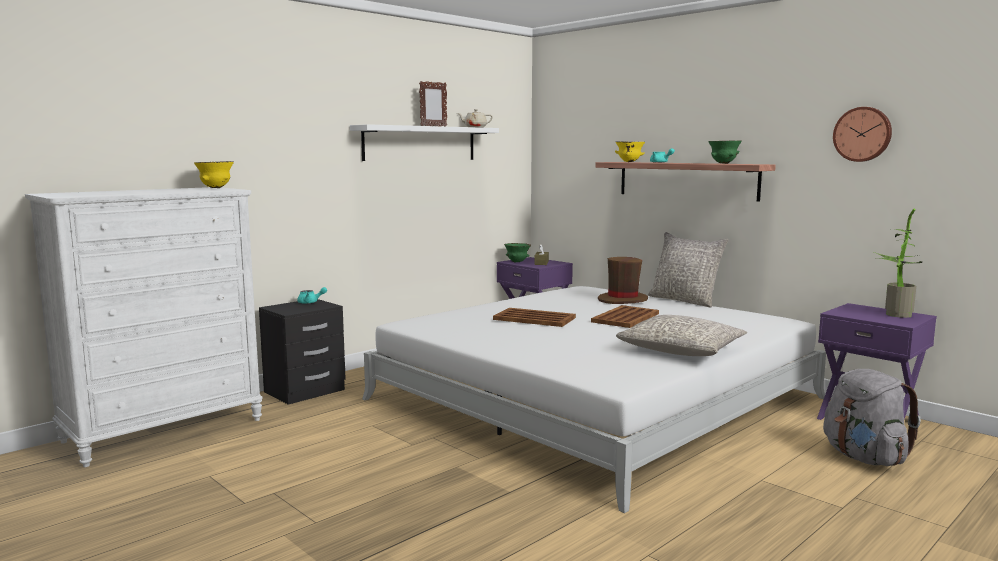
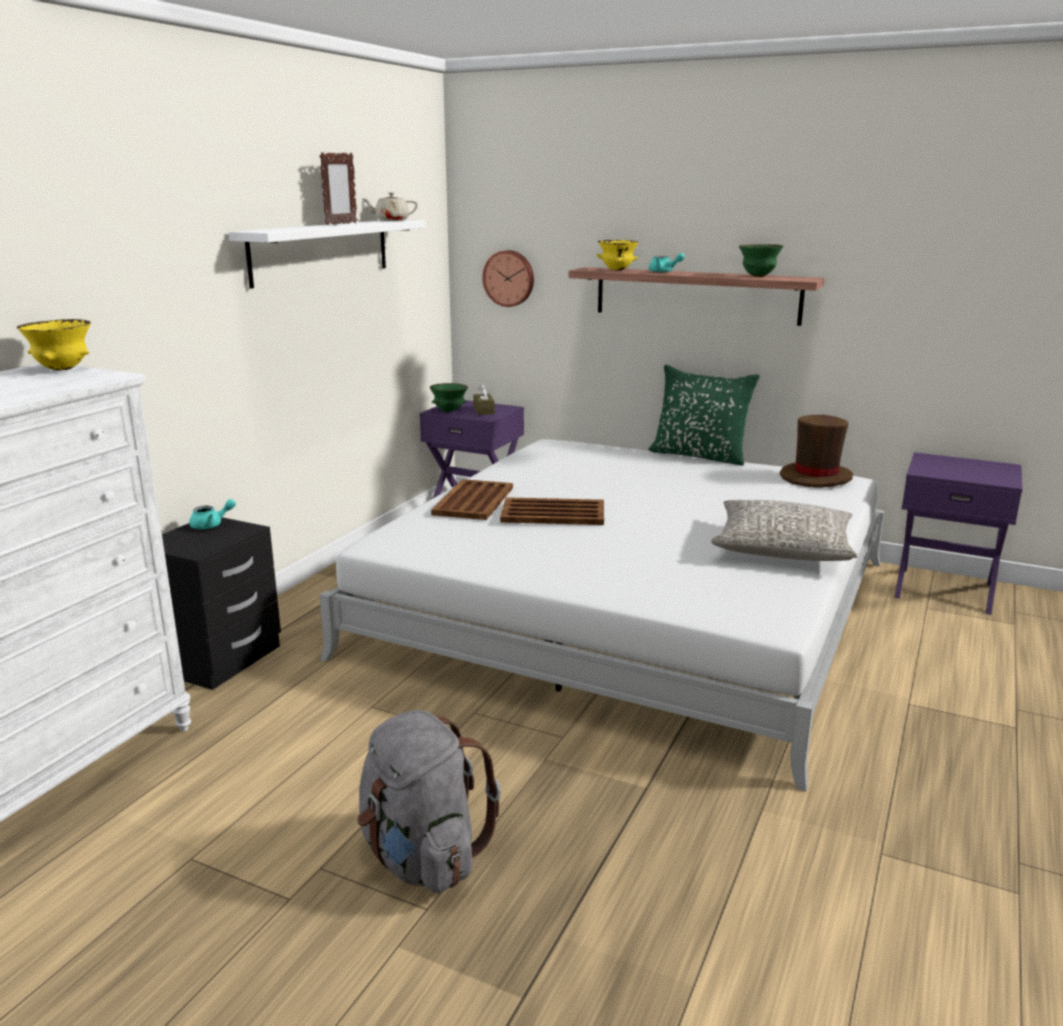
camera: 20 degrees left, 10 degrees up
(623, 300) = (626, 462): brown hat -> brown hat (816, 477)
(625, 318) = (664, 497): brown tray -> brown tray (473, 501)
(685, 300) = (700, 455): grey pillow -> green pillow
(862, 134) = (943, 242): wall clock -> wall clock (509, 278)
(864, 458) = (982, 648): grey backpack -> grey backpack (422, 857)
(894, 314) = (980, 467): potted plant -> none

